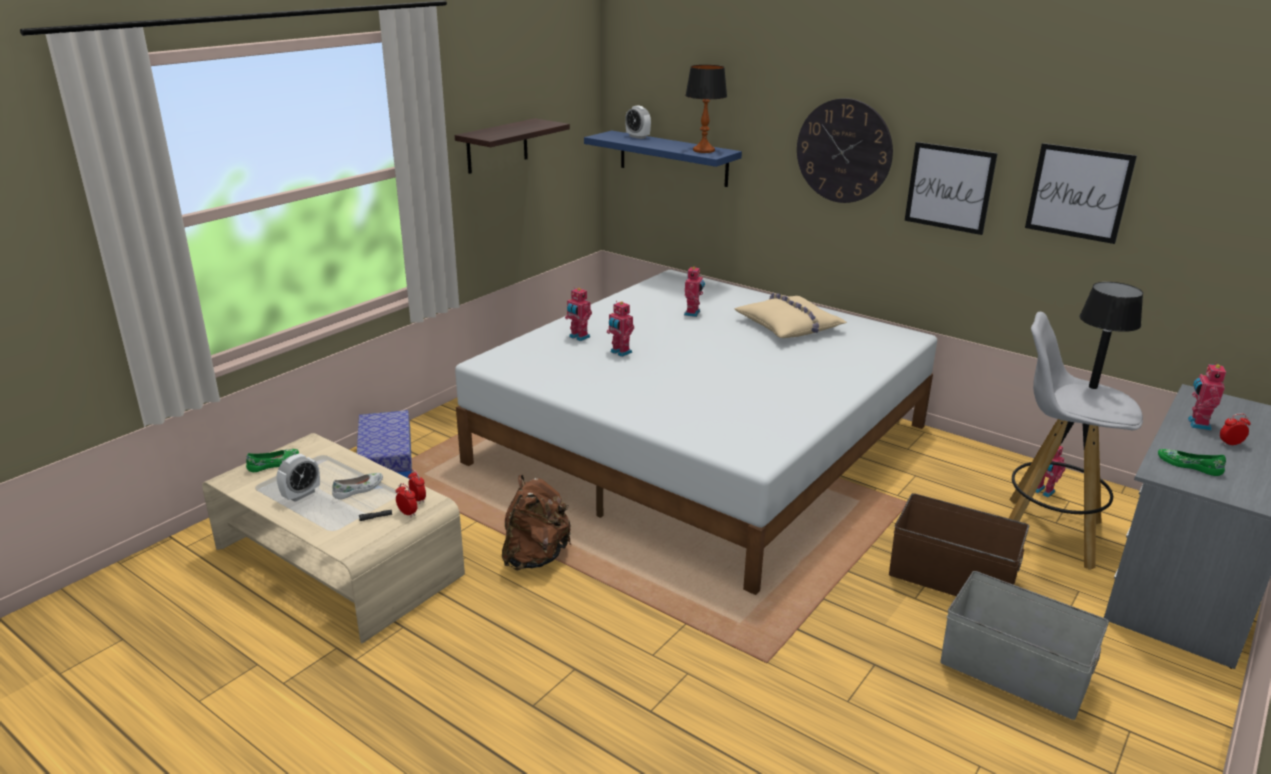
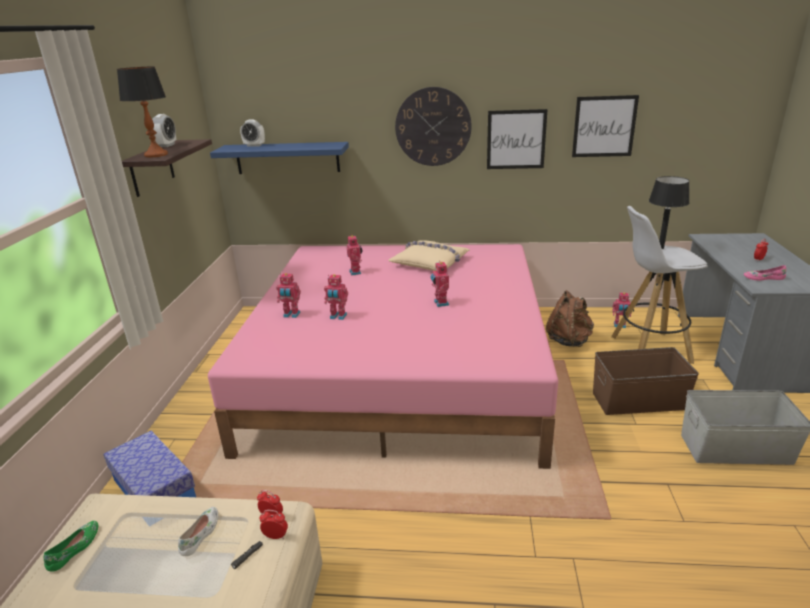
camera: 30 degrees left, 0 degrees up
(301, 494) = (140, 570): alarm clock -> alarm clock (167, 145)
(535, 557) = (367, 516): brown backpack -> brown backpack (569, 340)
(702, 444) = (401, 369): white bed -> pink bed
(703, 150) = (321, 145): table lamp -> table lamp (156, 155)
(1189, 465) = (763, 278): green shoe -> pink shoe
(1197, 424) = (729, 253): toy robot -> toy robot (440, 303)

